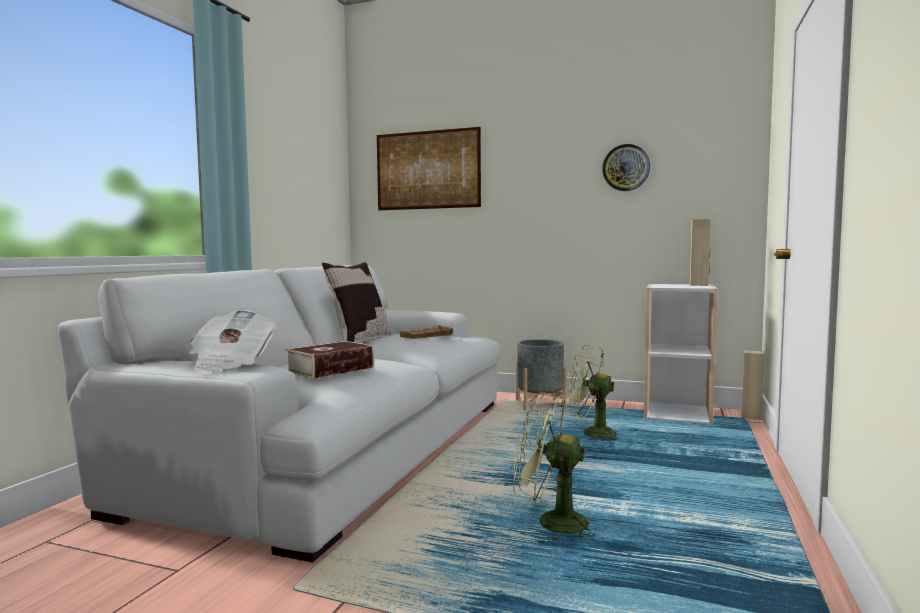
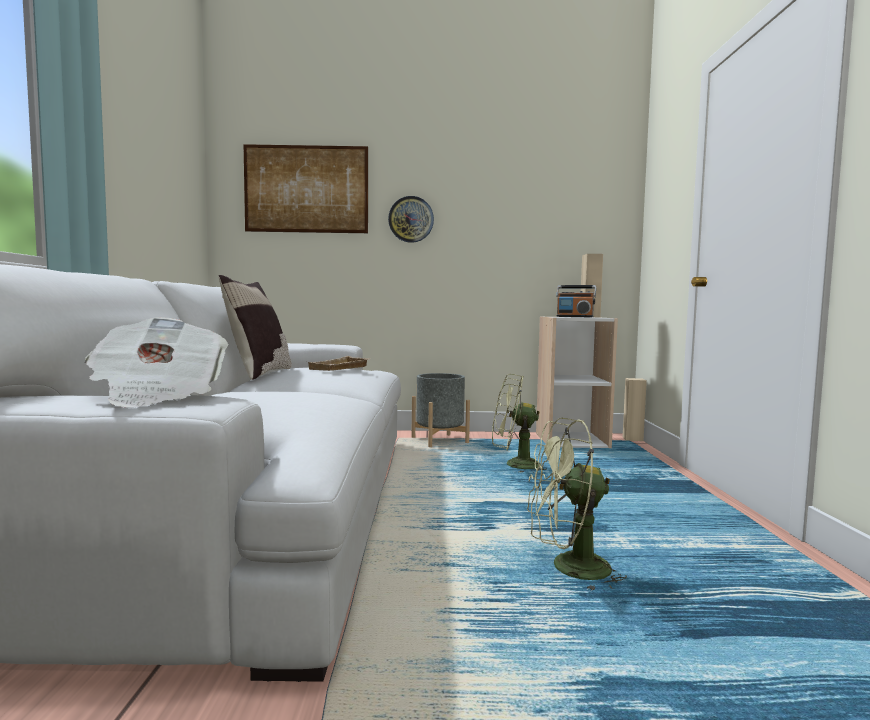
camera: 20 degrees left, 0 degrees up
(331, 369) = (279, 404): book -> none
(626, 167) = (518, 201): wall clock -> wall clock (411, 219)
(676, 286) = (574, 317): none -> radio

